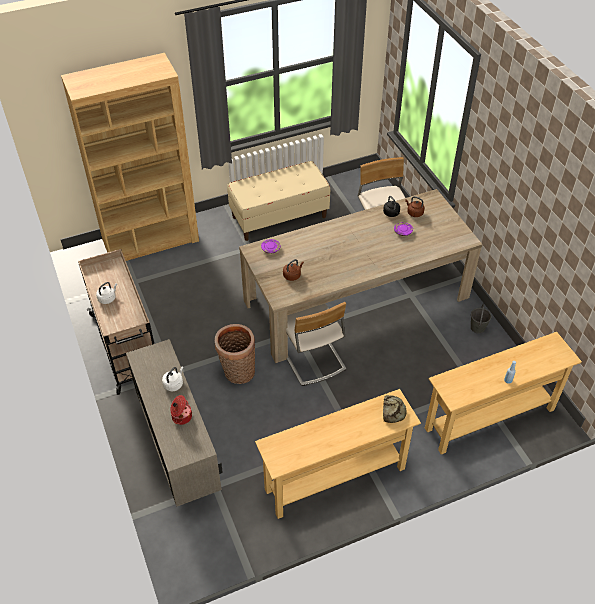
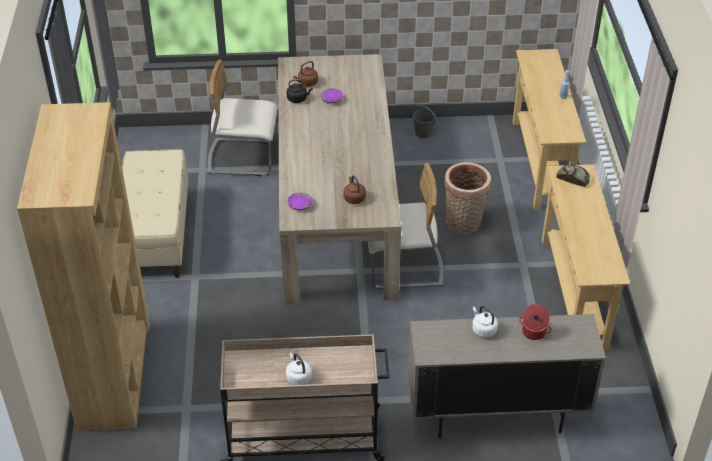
camera: 70 degrees left, 5 degrees down
(237, 372) = (398, 336): basket -> basket (463, 224)

